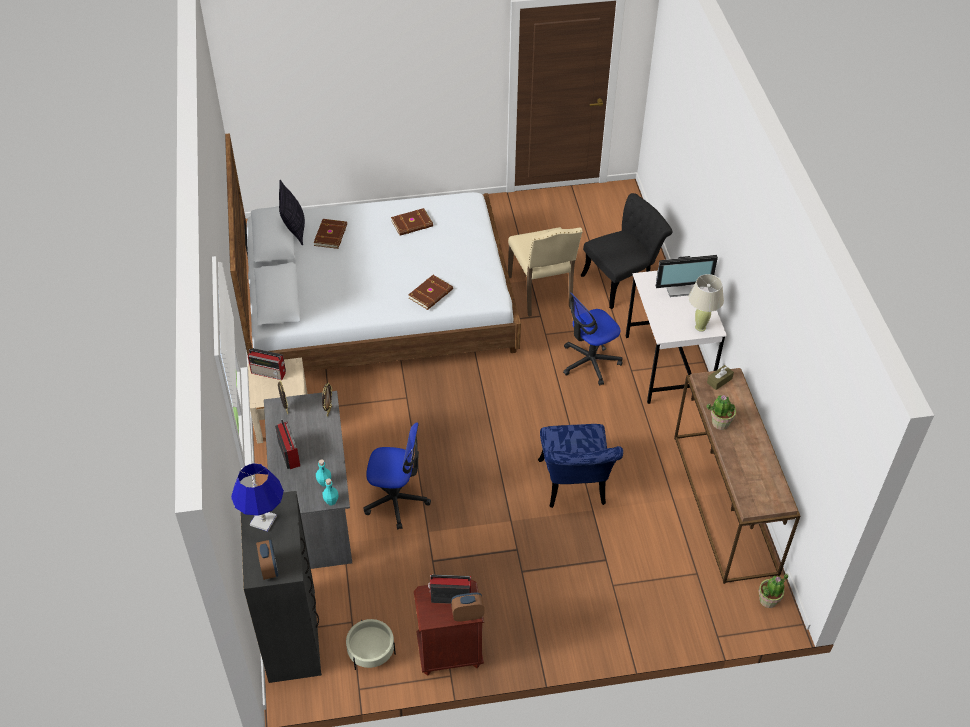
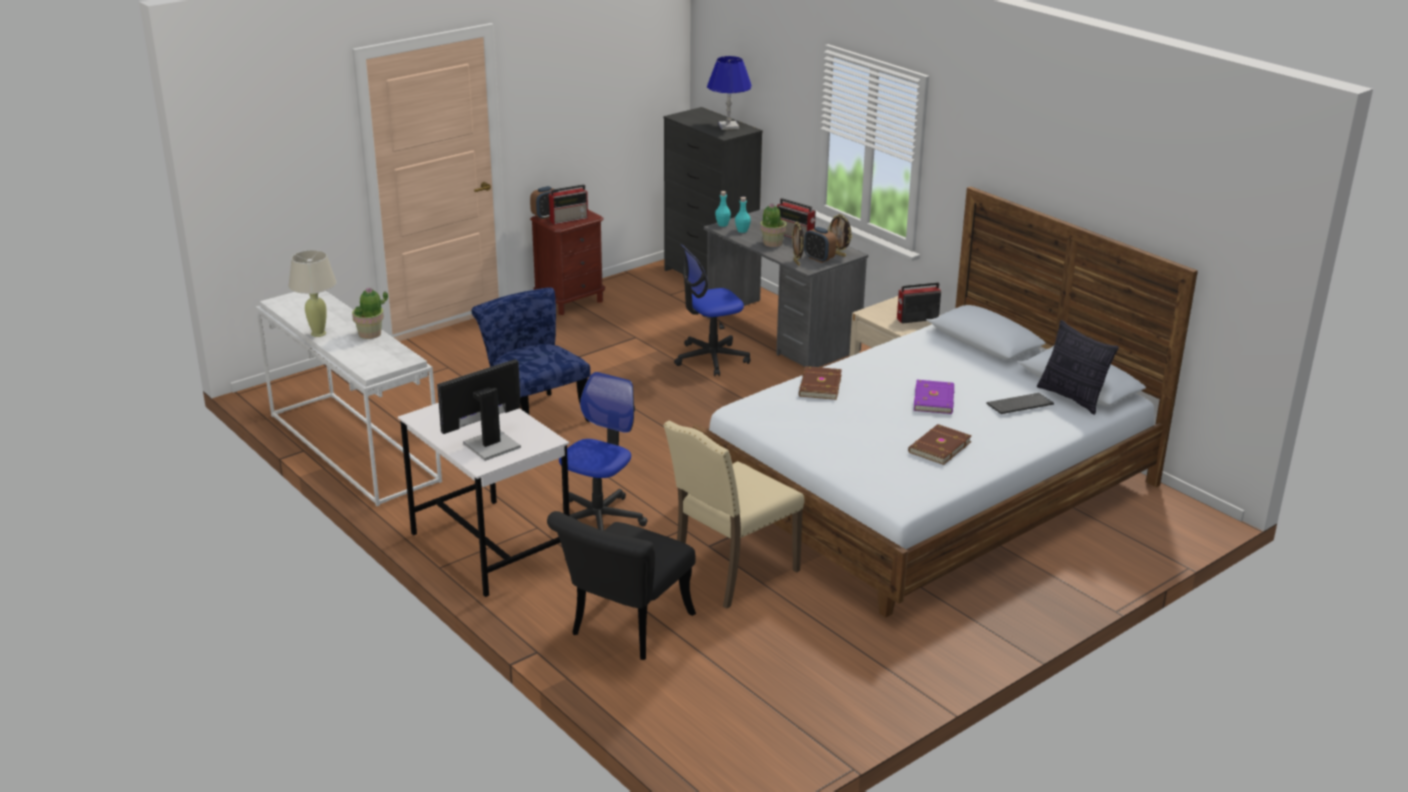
camera: 150 degrees right, 20 degrees down
(269, 568) = (694, 114): alarm clock -> alarm clock (819, 259)
(331, 235) = (1019, 406): brown book -> keyboard
(371, 651) = (637, 287): beige planter -> none
(374, 257) = (935, 399): none -> purple book
(542, 293) = (731, 573): beige chair -> beige chair turned 90 degrees counterclockwise
(700, 327) = (437, 414): beige table lamp -> beige table lamp (318, 333)
(719, 380) = (386, 363): brown tissue box -> none
(726, 504) = (351, 447): brown console table -> white console table
(768, 600) = (279, 398): potted plant -> potted plant (772, 243)

